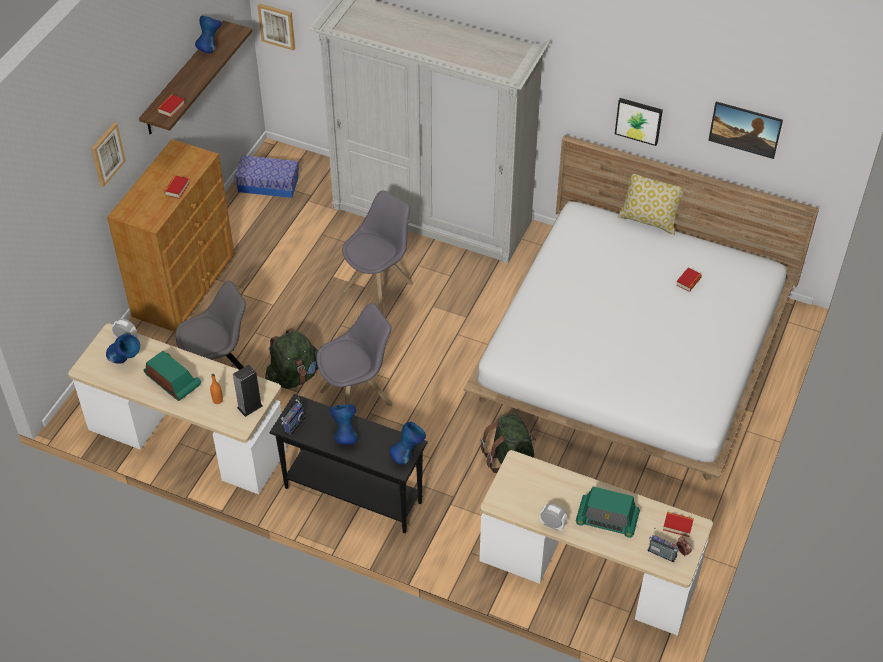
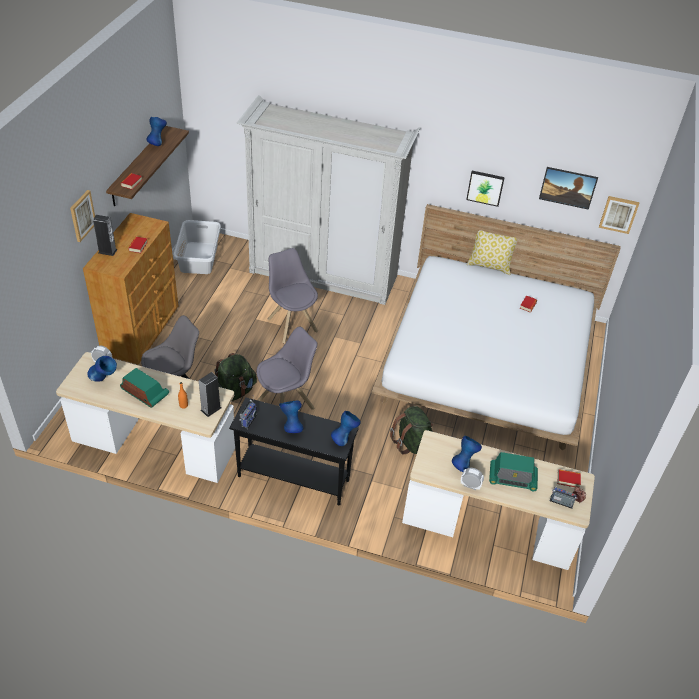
camera: 10 degrees left, 5 degrees down
(139, 194) = (107, 251): none -> speaker
(268, 184) = (198, 258): storage box -> grey laundry basket
(277, 26) = (204, 134): picture -> picture (618, 214)
(379, 287) = (291, 325): grey chair -> grey chair turned 60 degrees counterclockwise
(550, 496) = (463, 463): none -> blue vase

